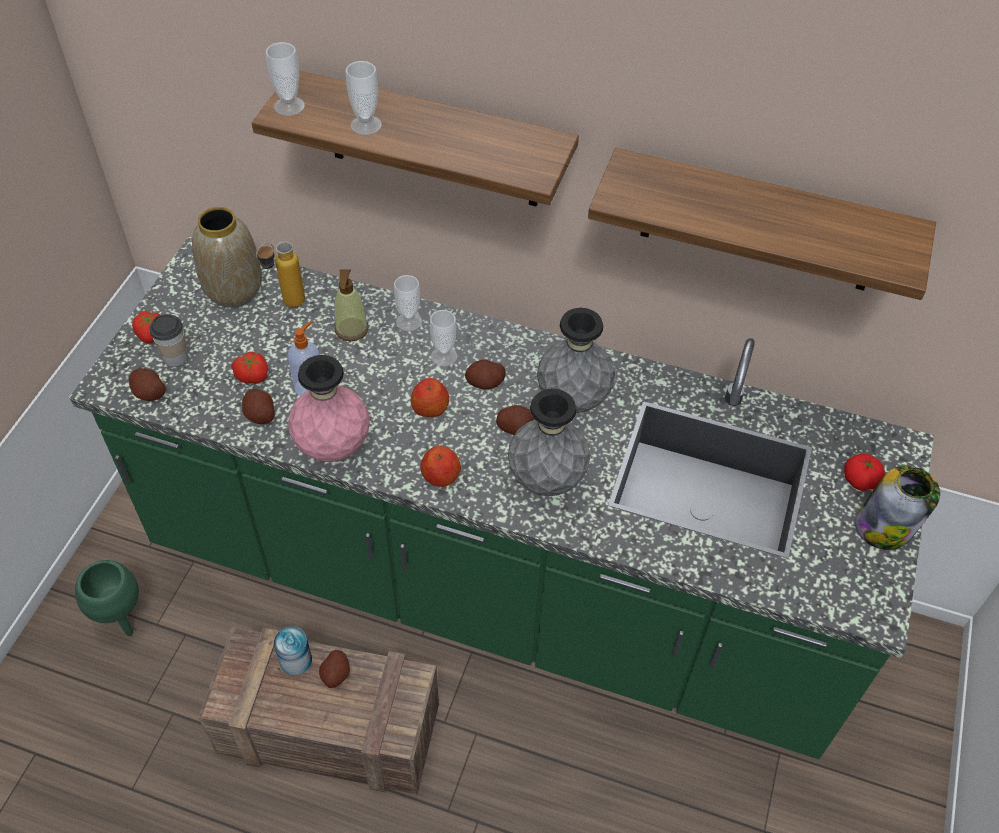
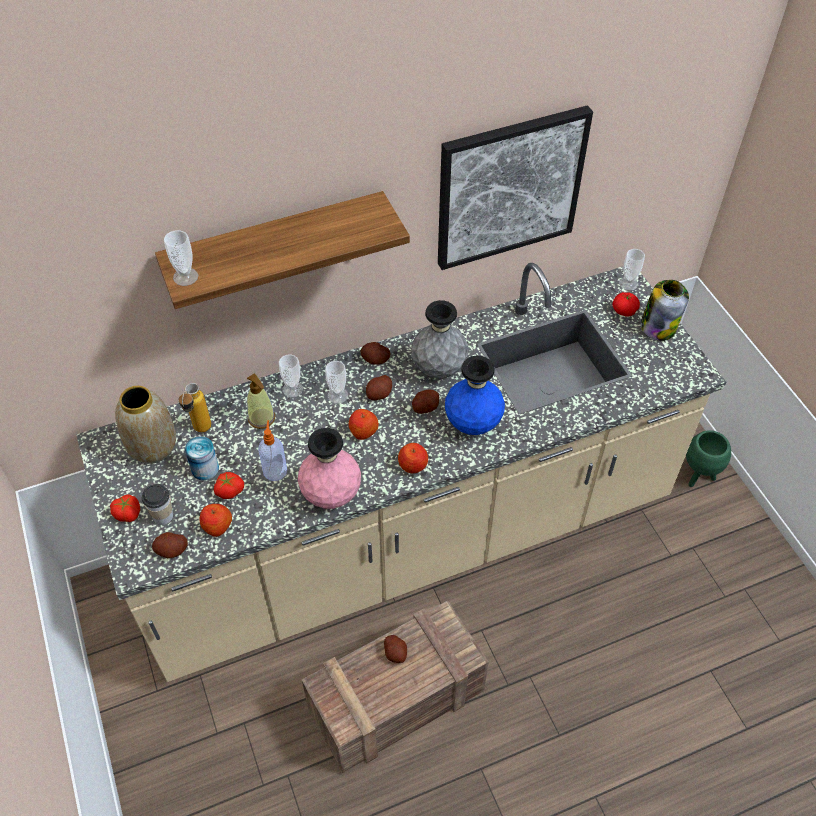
camera: 40 degrees left, 0 degrees up
(122, 618) = (188, 749): green planter -> green planter (698, 476)
(207, 399) = (217, 526): none -> apple
(260, 415) = (263, 510): potato -> potato (375, 359)
(296, 660) = (363, 665): can -> can (205, 468)
(366, 125) = (251, 259): cup -> cup (628, 283)
(494, 585) = (408, 538): green counter -> beige counter
(546, 480) = (472, 424): grey vase -> blue vase
(760, 223) = (509, 187): shelf -> picture

